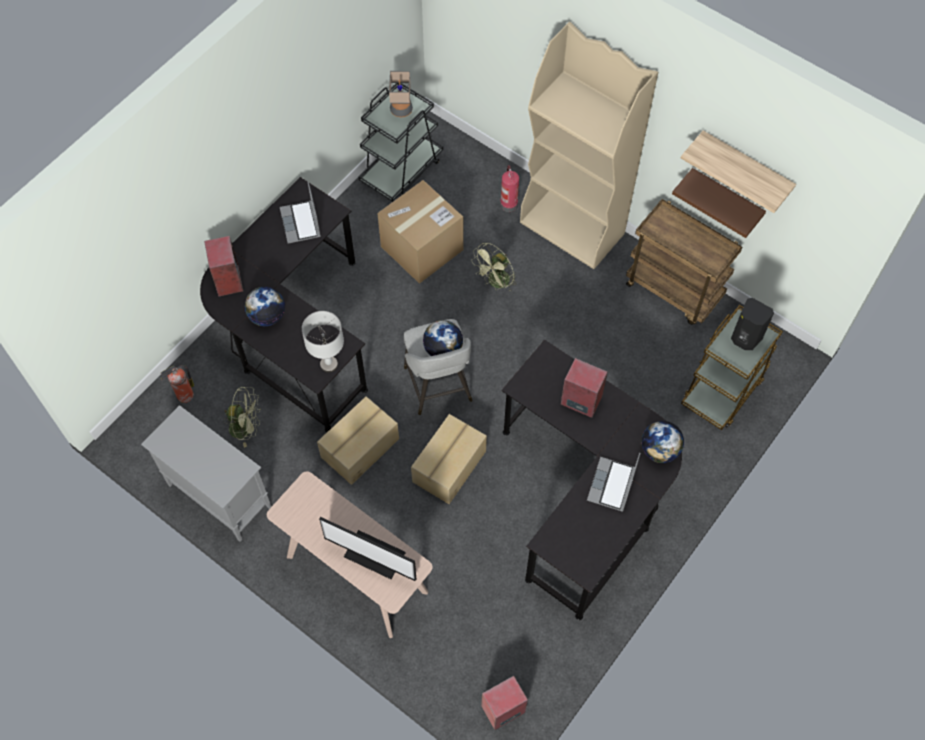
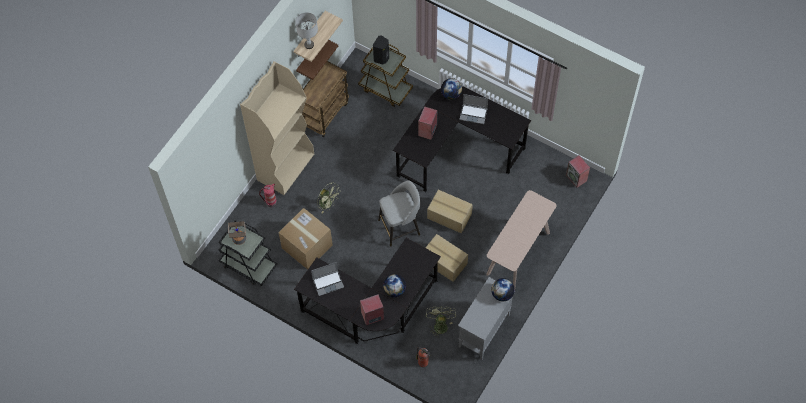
camera: 95 degrees left, 0 degrees up
(328, 364) = (422, 253): grey table lamp -> grey table lamp (309, 45)
(374, 555) = (528, 217): monitor -> none
(443, 349) = (401, 202): globe -> globe (502, 294)

